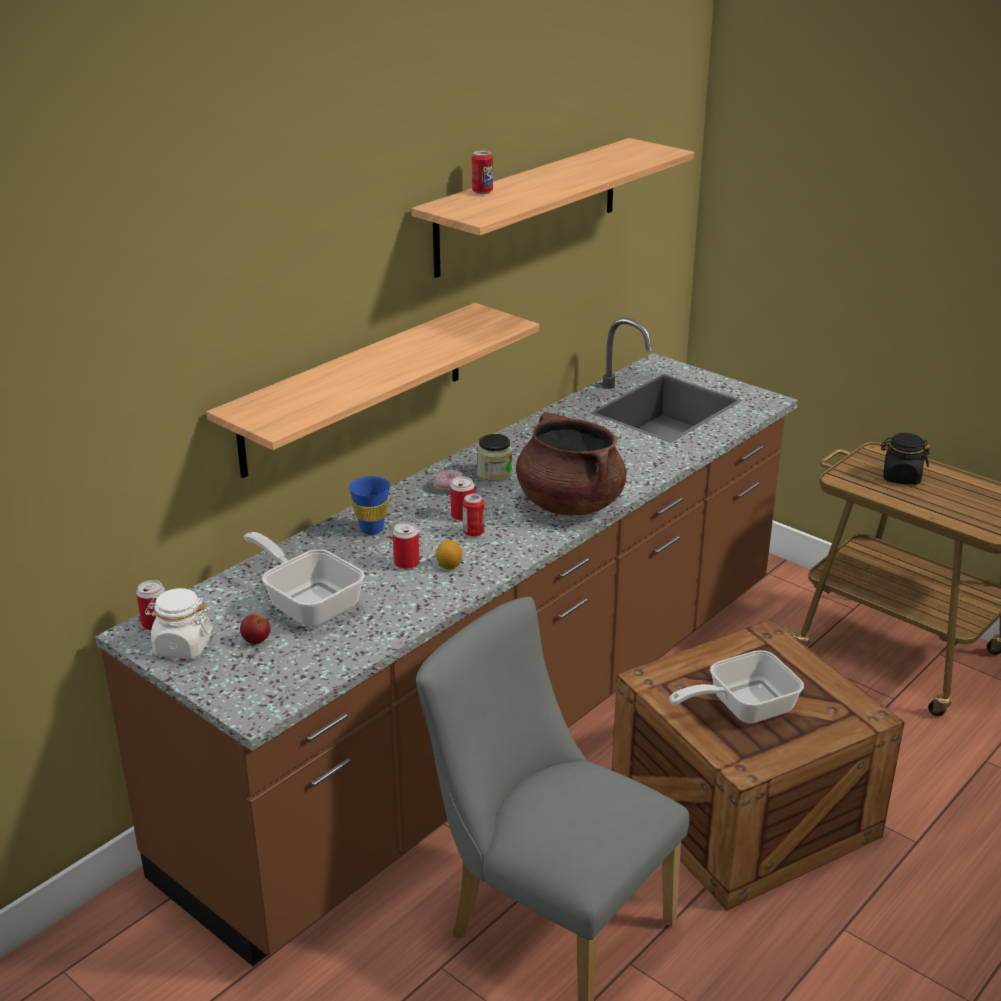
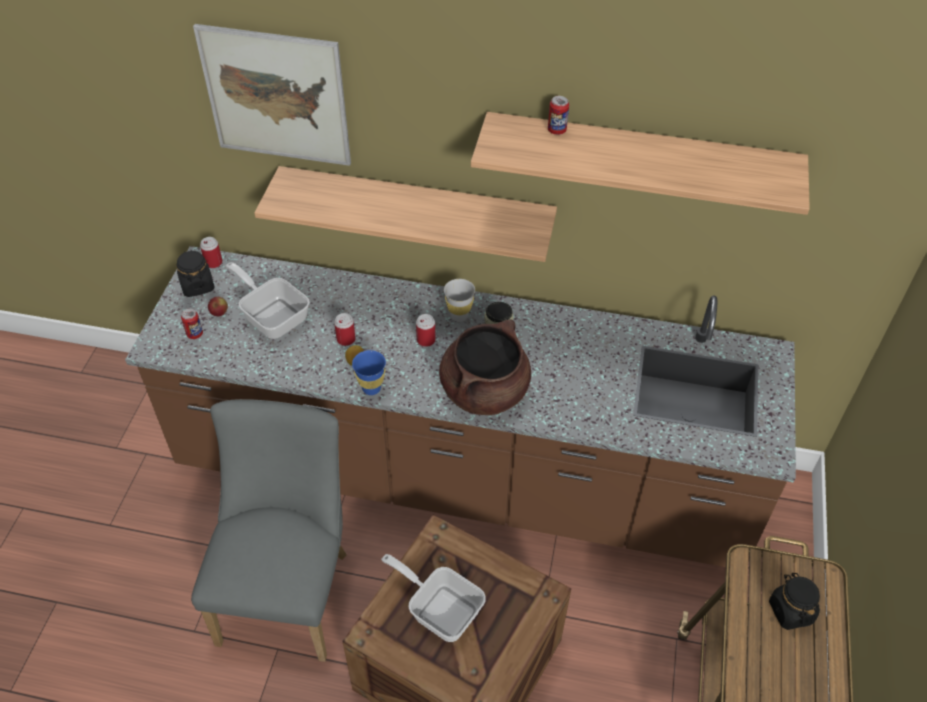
camera: 60 degrees right, 20 degrees up
(182, 646) = (197, 285): white jar -> black jar
(204, 296) = (276, 96): none -> picture
(308, 602) = (272, 315): frying pan -> frying pan turned 60 degrees counterclockwise
(371, 529) = (376, 303): blue cup -> blue cup (371, 388)
(448, 487) = (459, 316): donut -> white cup
(473, 533) = (407, 356): can -> can (195, 334)

